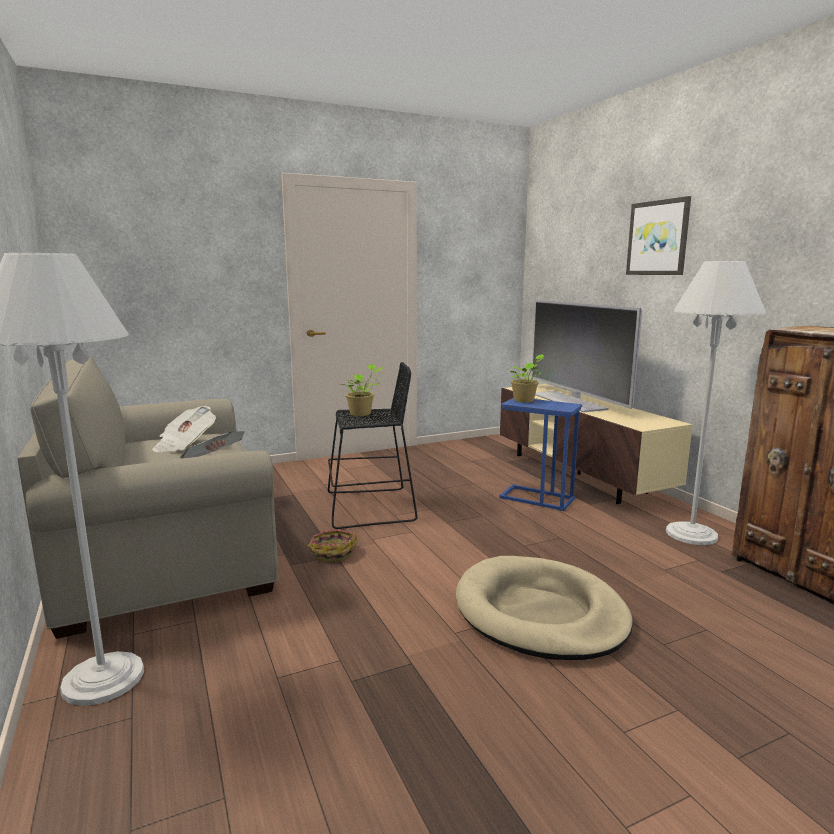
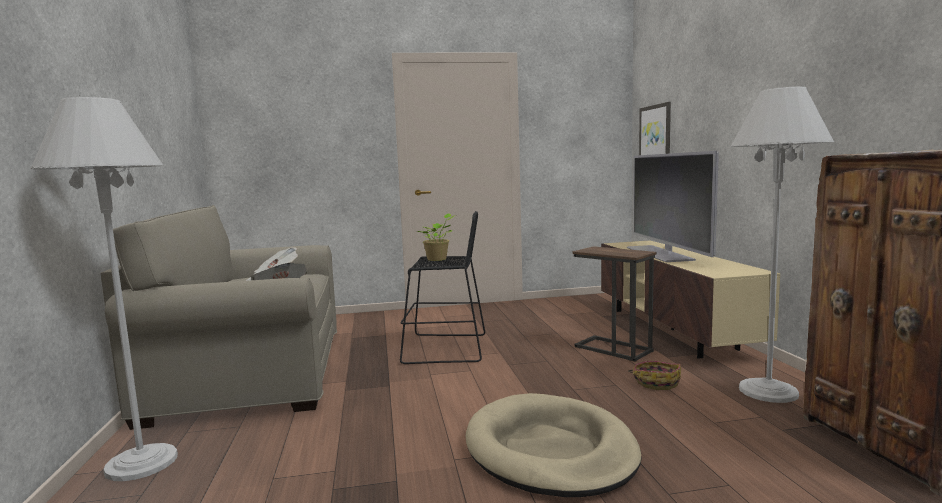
camera: 15 degrees right, 5 degrees down
(333, 552) = (388, 383): basket -> basket (656, 382)
(525, 400) = (599, 249): potted plant -> none
(537, 498) = (614, 349): blue side table -> brown side table
(658, 238) = (742, 80): picture -> picture (655, 134)

